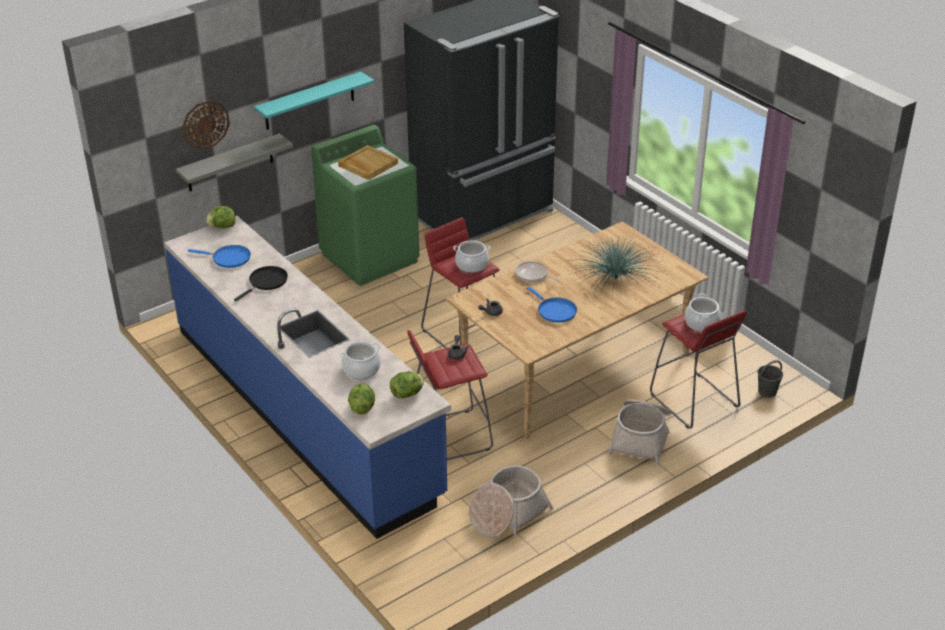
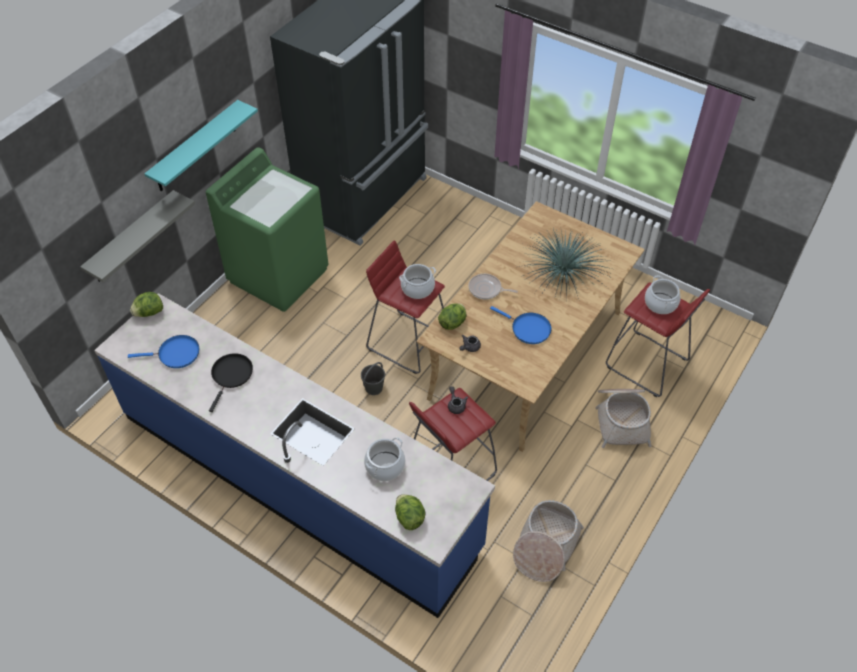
camera: 20 degrees left, 15 degrees up
(205, 124) = (100, 211): wall clock -> none
(367, 165) = (269, 197): beige tray -> none
(407, 394) = (446, 485): lettuce -> lettuce (453, 323)
(767, 392) = (702, 335): grey bucket -> grey bucket (373, 388)

